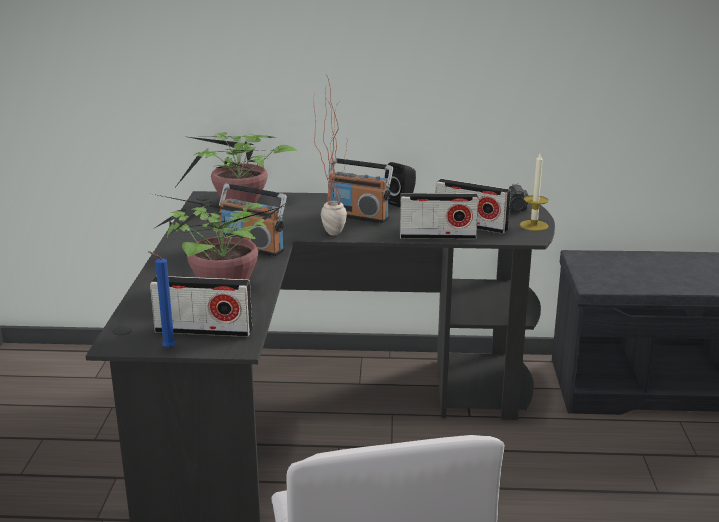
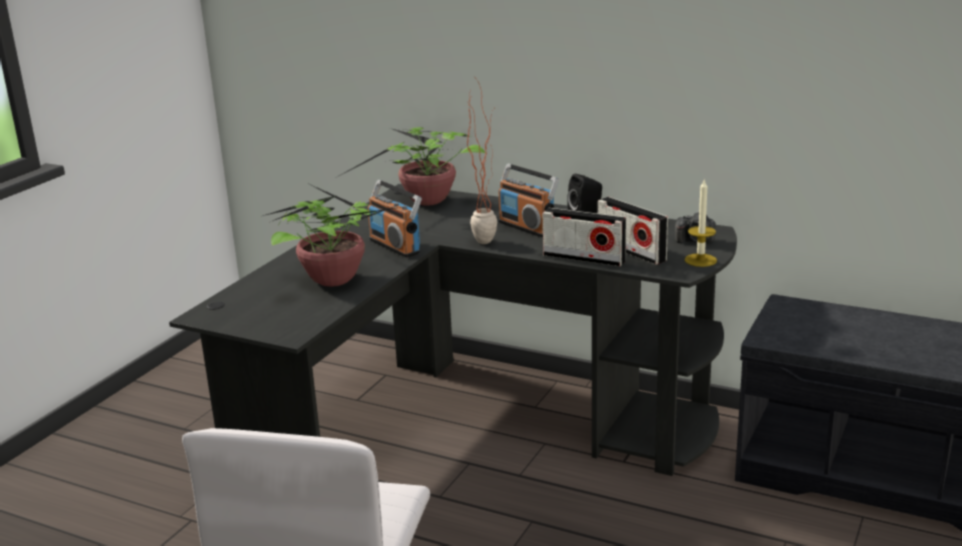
camera: 25 degrees right, 0 degrees up
(167, 348) = (234, 327): blue candle -> none
(203, 330) = (278, 316): radio -> none

